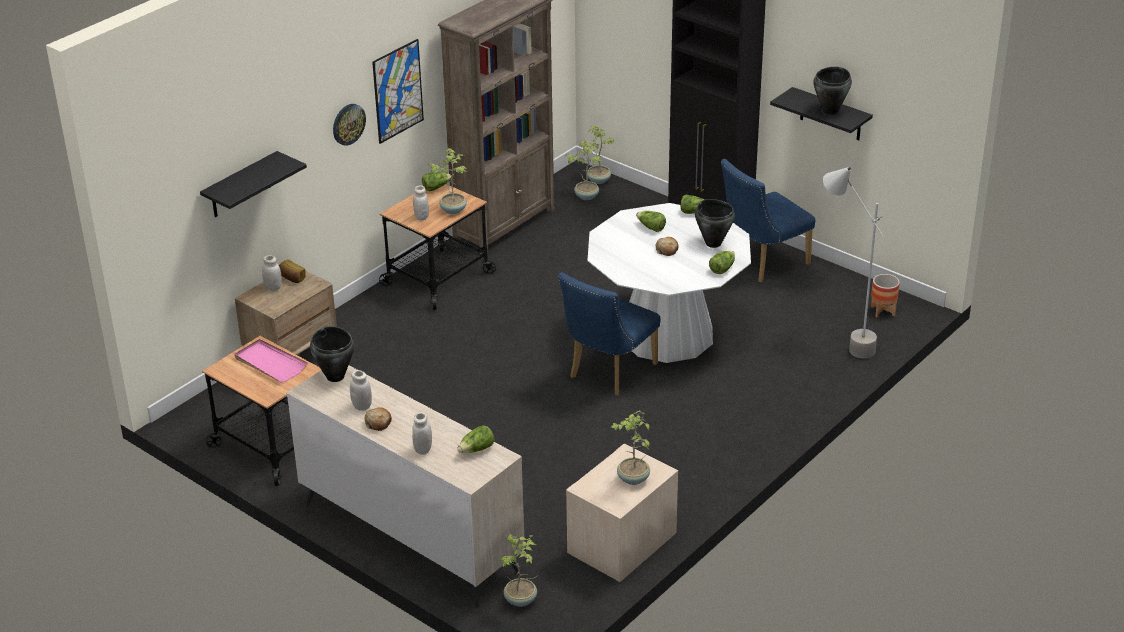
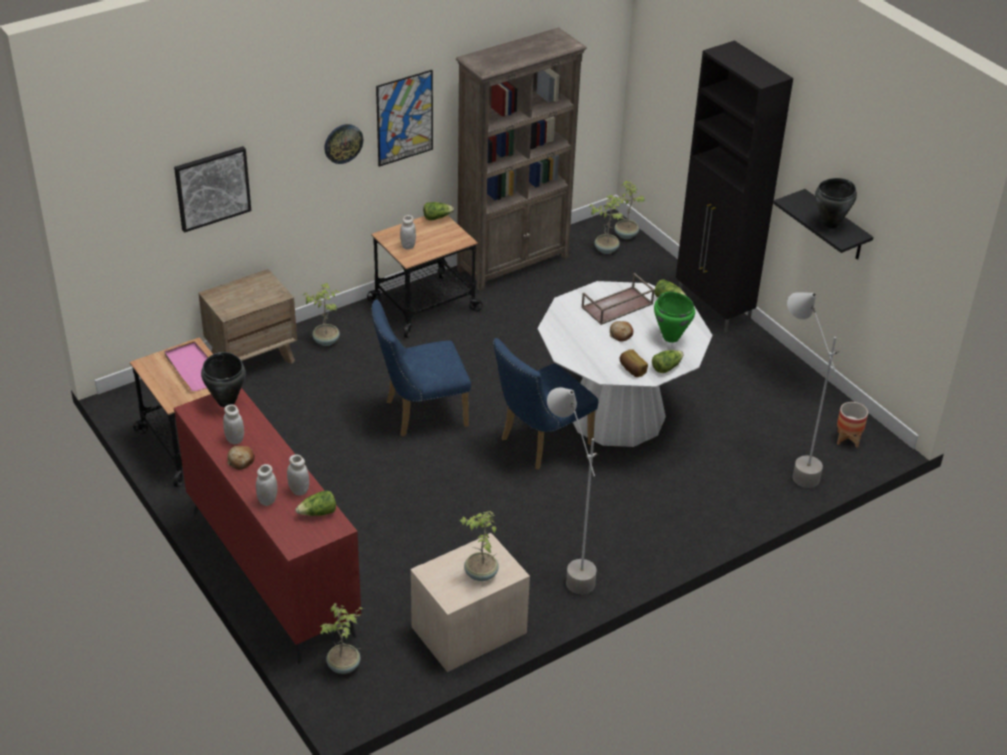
camera: 15 degrees right, 5 degrees up
(241, 186) = (212, 188): black shelf -> picture
(273, 287) = (238, 289): white jar -> white jar (299, 490)
(292, 278) = (260, 283): bread -> bread (632, 370)
(410, 537) = (272, 571): beige dresser -> red dresser
(453, 209) = (441, 244): potted plant -> potted plant (326, 340)
(651, 227) = (617, 306): lettuce -> brown tray
(685, 470) = (567, 567): none -> grey floor lamp
(713, 243) = (671, 337): black cooking pot -> green cooking pot
(762, 263) = (747, 359): blue chair -> blue chair (420, 414)

